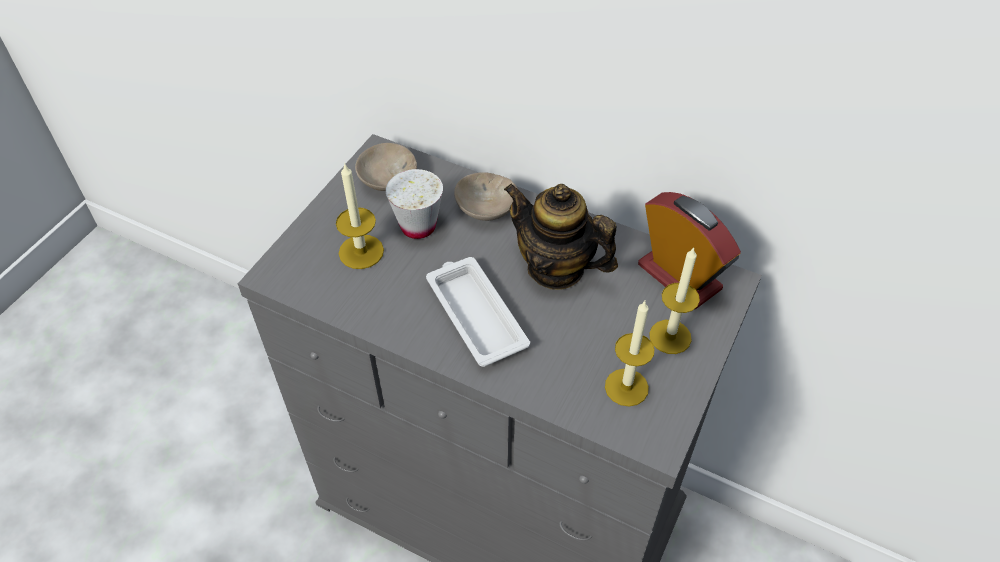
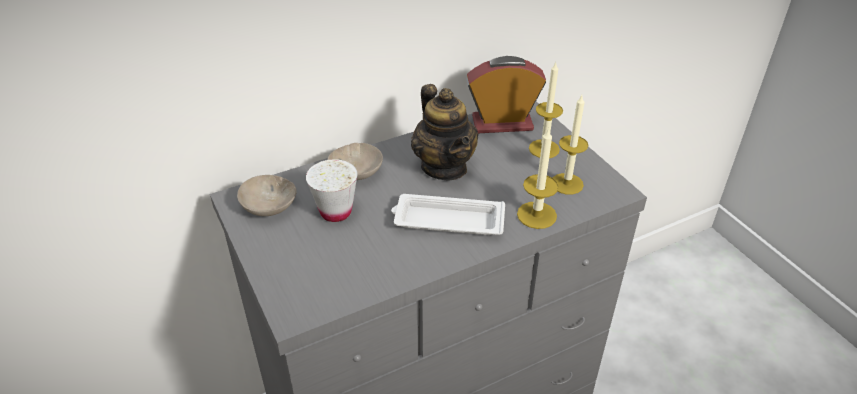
camera: 55 degrees left, 10 degrees down
(361, 251) = (326, 252): candle -> candle (536, 215)
(556, 268) = (444, 167): teapot -> teapot turned 90 degrees counterclockwise

